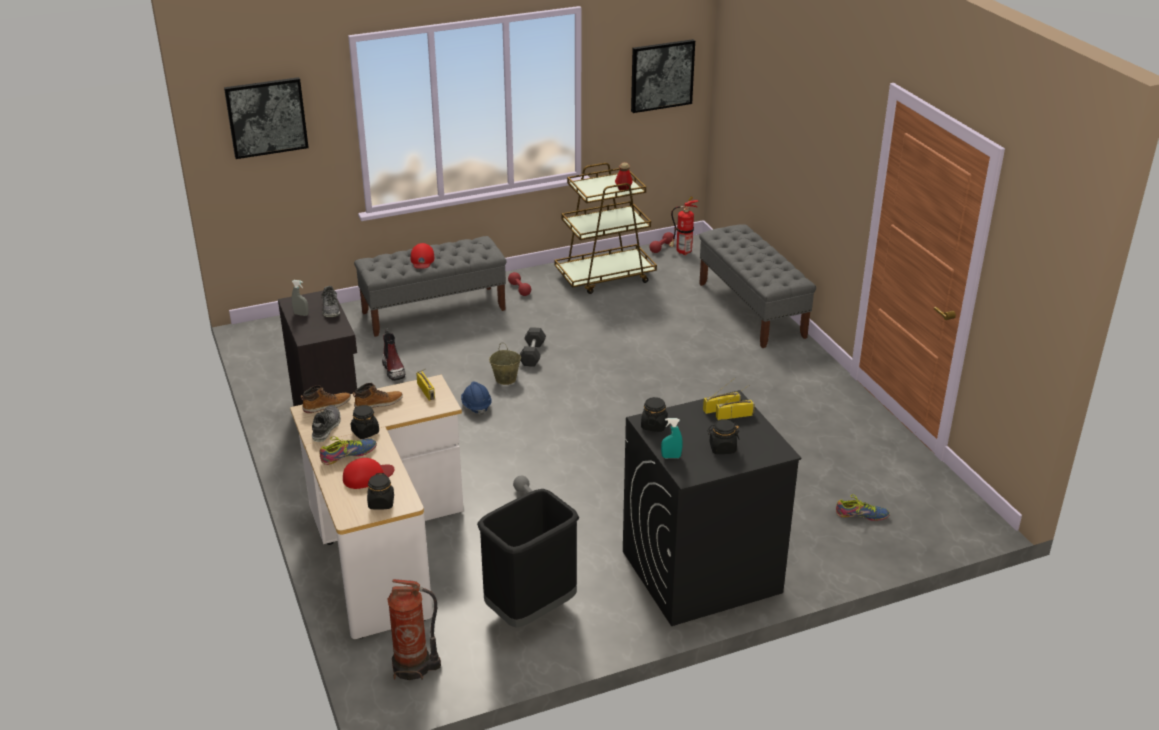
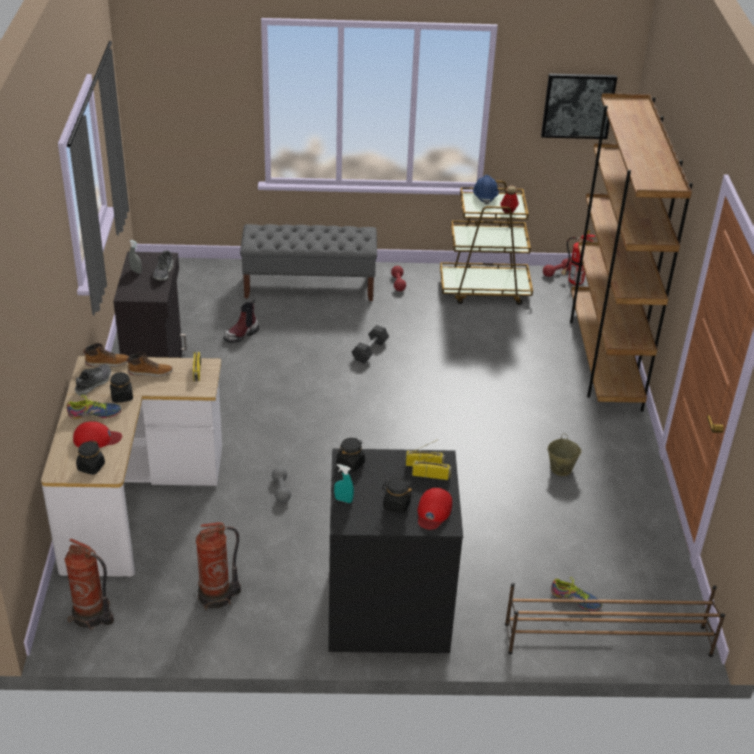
camera: 20 degrees right, 5 degrees up
(266, 117) = (178, 80): picture -> none
(394, 370) = (241, 334): boot -> boot turned 45 degrees clockwise
(422, 260) = (300, 238): red cap -> red cap (433, 511)
(476, 406) = (290, 388): blue hard hat -> blue hard hat (485, 197)
(505, 379) = (331, 369): beige bucket -> beige bucket (560, 468)
(530, 610) = (217, 596): black trash can -> fire extinguisher
(751, 310) = (604, 359): grey bench -> brown bookcase
(909, 540) = (606, 639): none -> brown shoe rack

